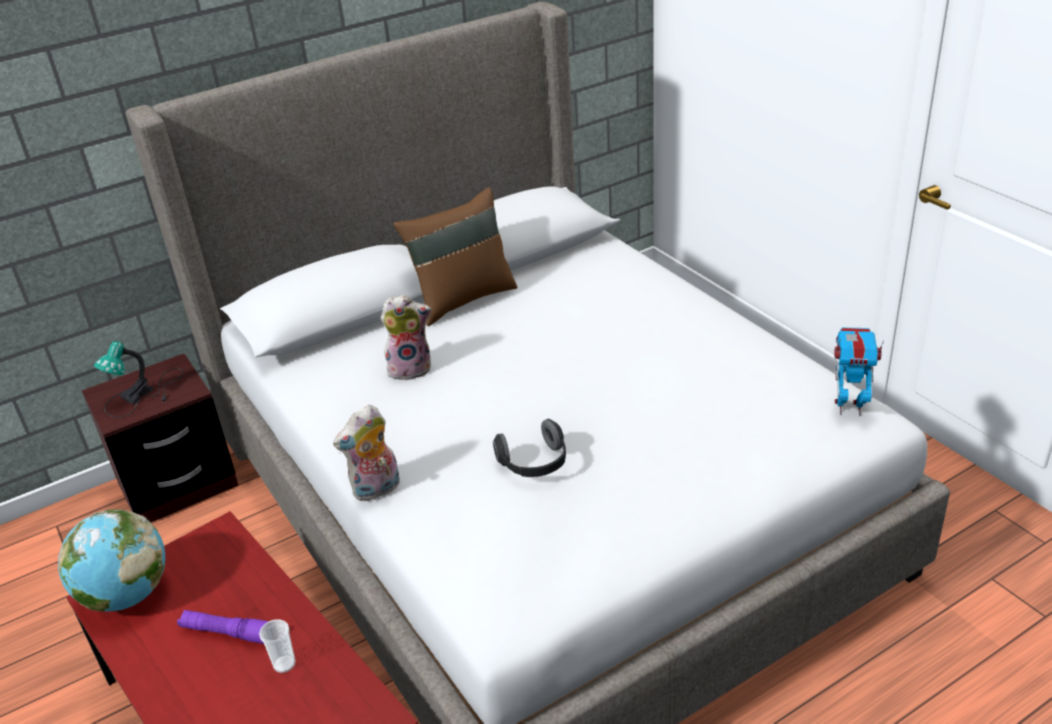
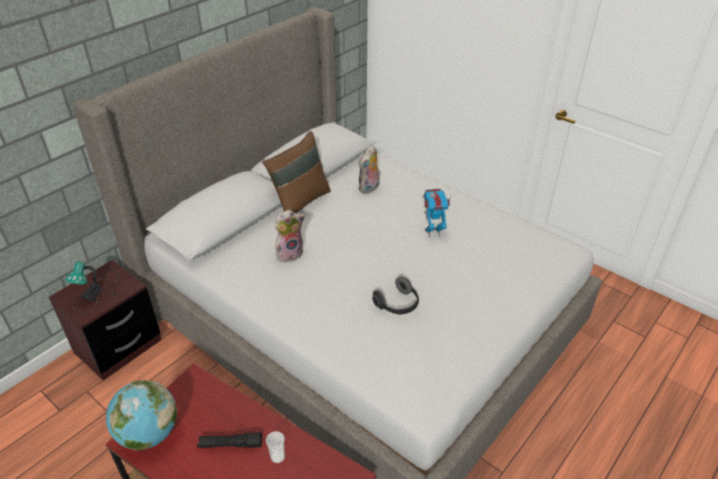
camera: 20 degrees left, 5 degrees up
(227, 632) = (230, 444): purple flashlight -> black flashlight
(376, 490) = (308, 337): plush toy -> plush toy (369, 188)
(849, 407) = (551, 243): toy robot -> toy robot (433, 232)

